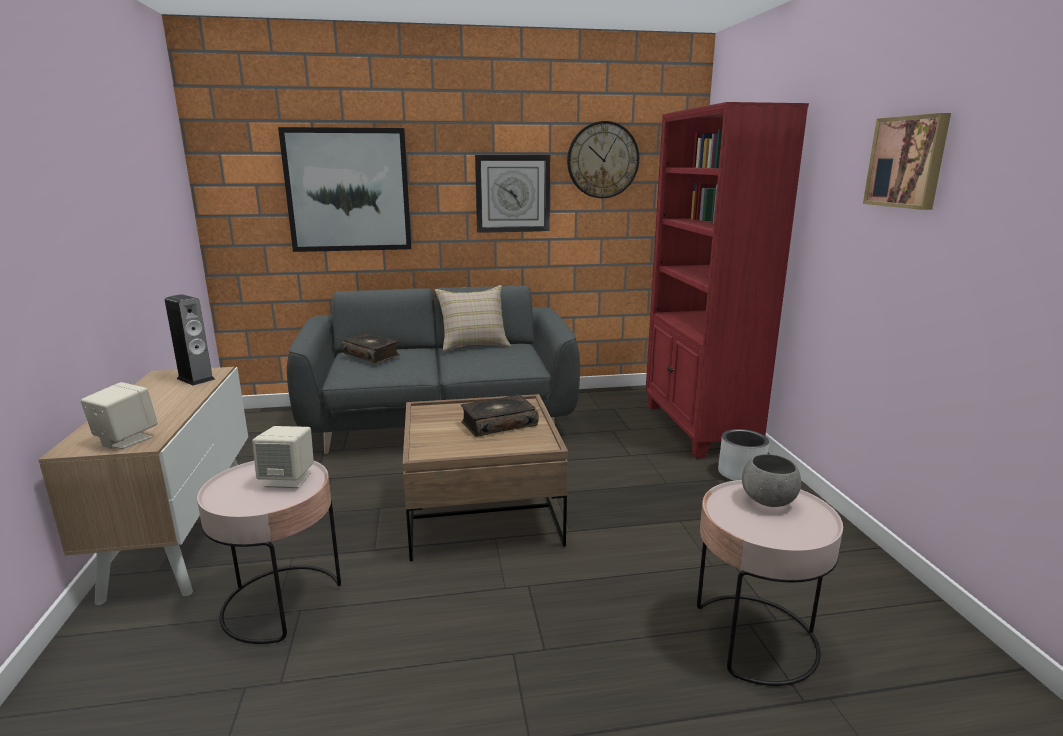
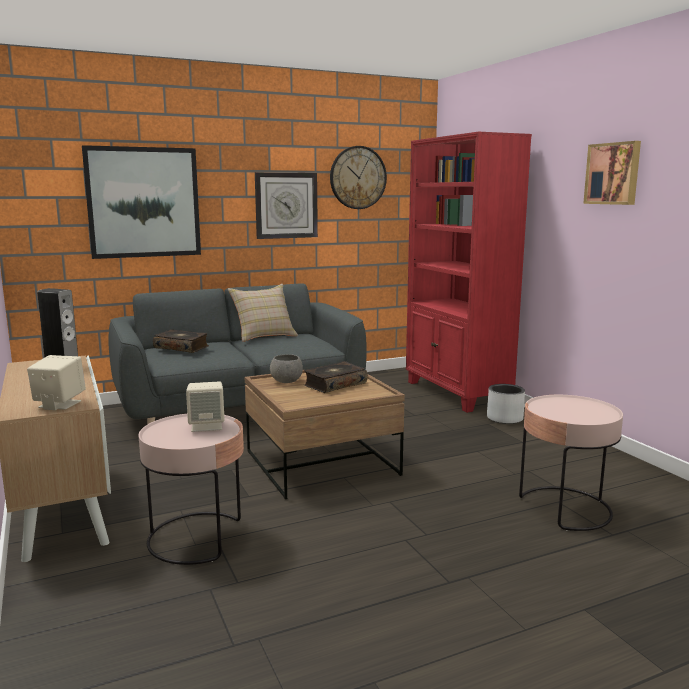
camera: 15 degrees left, 5 degrees down
(769, 501) = (567, 404): grey bowl -> grey bowl (287, 381)

